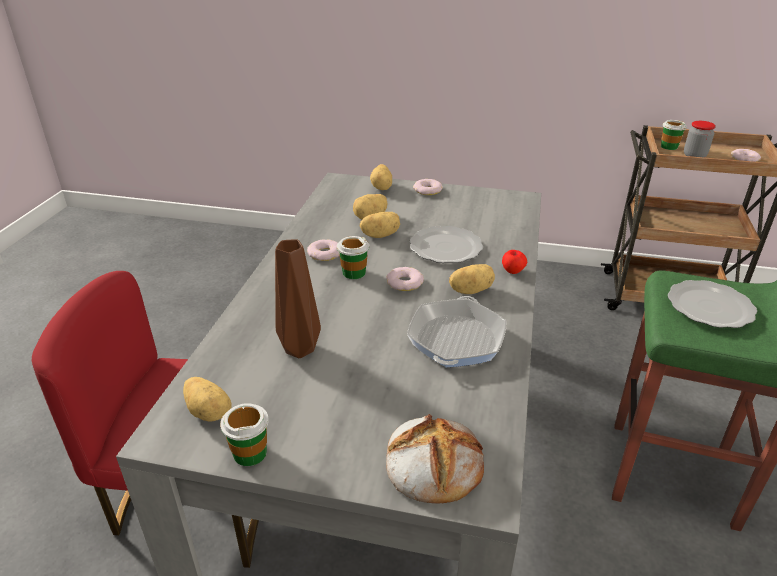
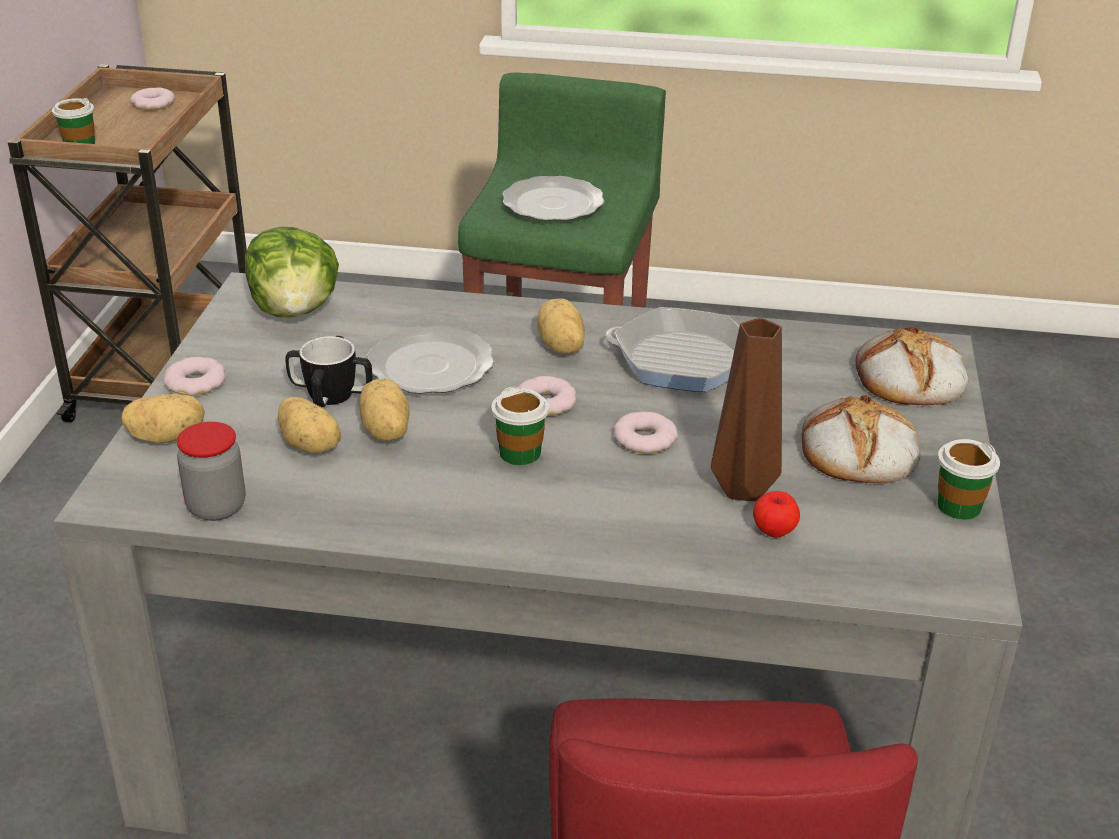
camera: 95 degrees left, 0 degrees up
(210, 412) = (905, 553): potato -> none
(325, 254) = (455, 490): donut -> donut (644, 439)
(330, 410) = (857, 451): none -> bread
(415, 221) = (331, 395): none -> mug
(501, 210) = (295, 310): none -> lettuce
(513, 271) = (502, 311): apple -> apple (774, 531)
(694, 156) = (128, 134): jar -> jar (216, 507)

